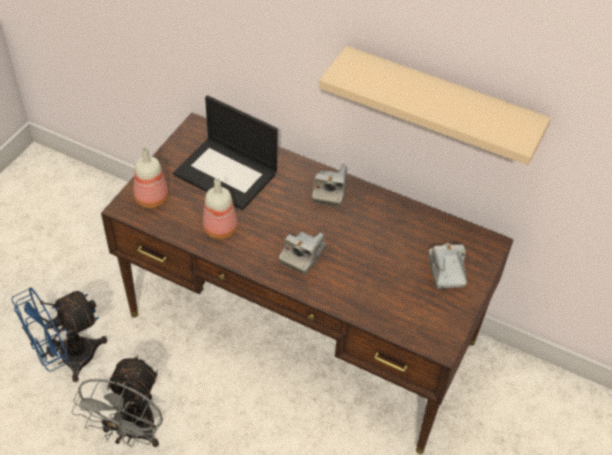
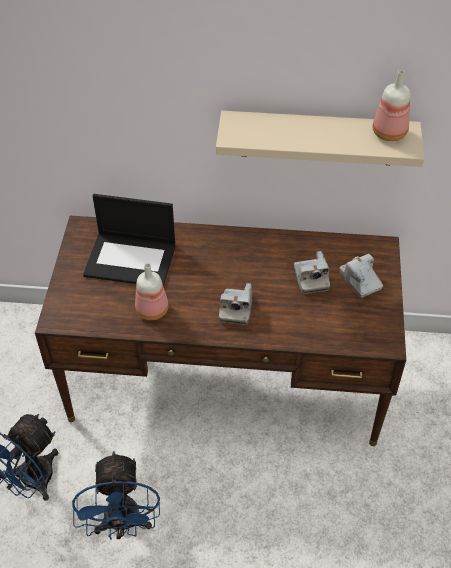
camera: 20 degrees left, 0 degrees up
(132, 433) = (123, 525): grey fan -> blue fan
(151, 199) = (76, 305): bottle -> bottle (390, 134)
(329, 191) = (229, 246): camera -> camera (311, 279)

